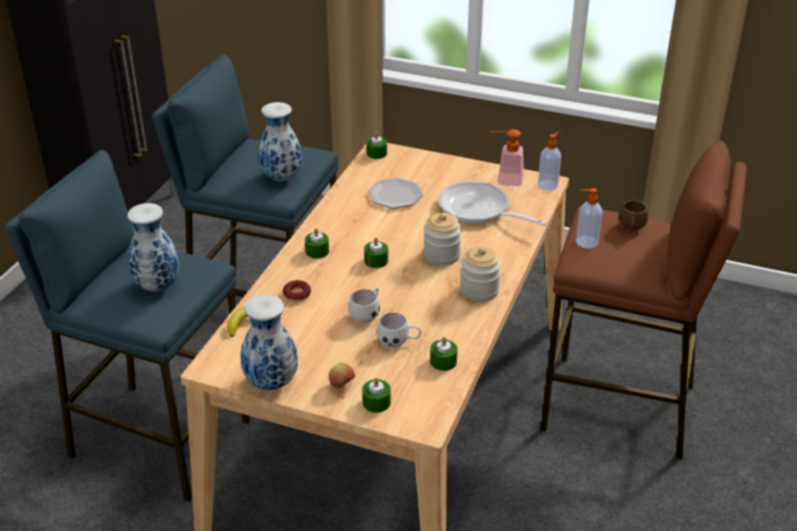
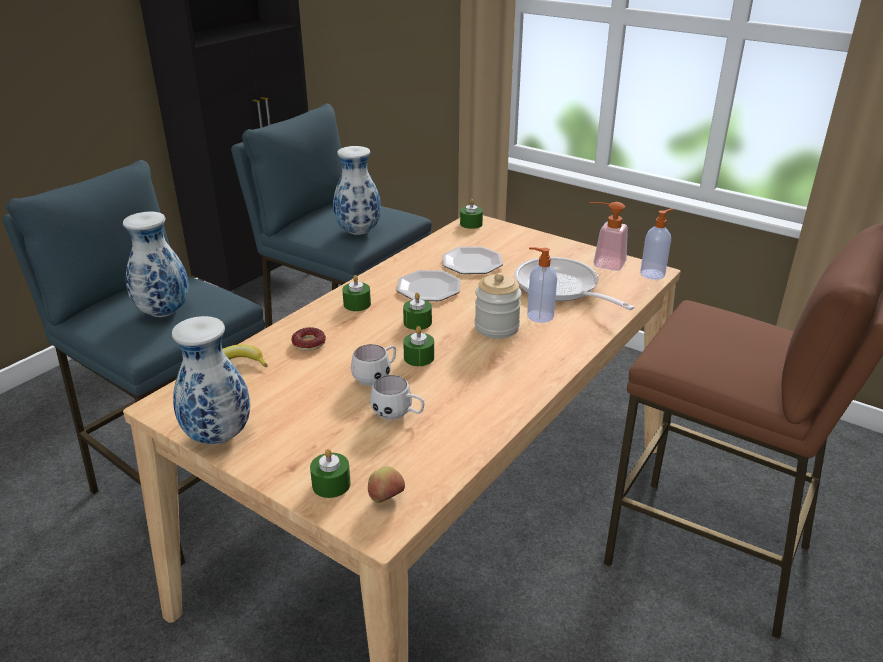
camera: 15 degrees right, 5 degrees down
(342, 385) = (300, 455): apple -> apple (386, 499)
(369, 226) = (428, 288): none -> plate
(443, 361) = (443, 448): green candle -> green candle (419, 357)
(479, 290) = (526, 371): jar -> none
(586, 242) = (680, 337): soap dispenser -> soap dispenser (539, 316)
(631, 229) = (744, 330): brown mug -> none

